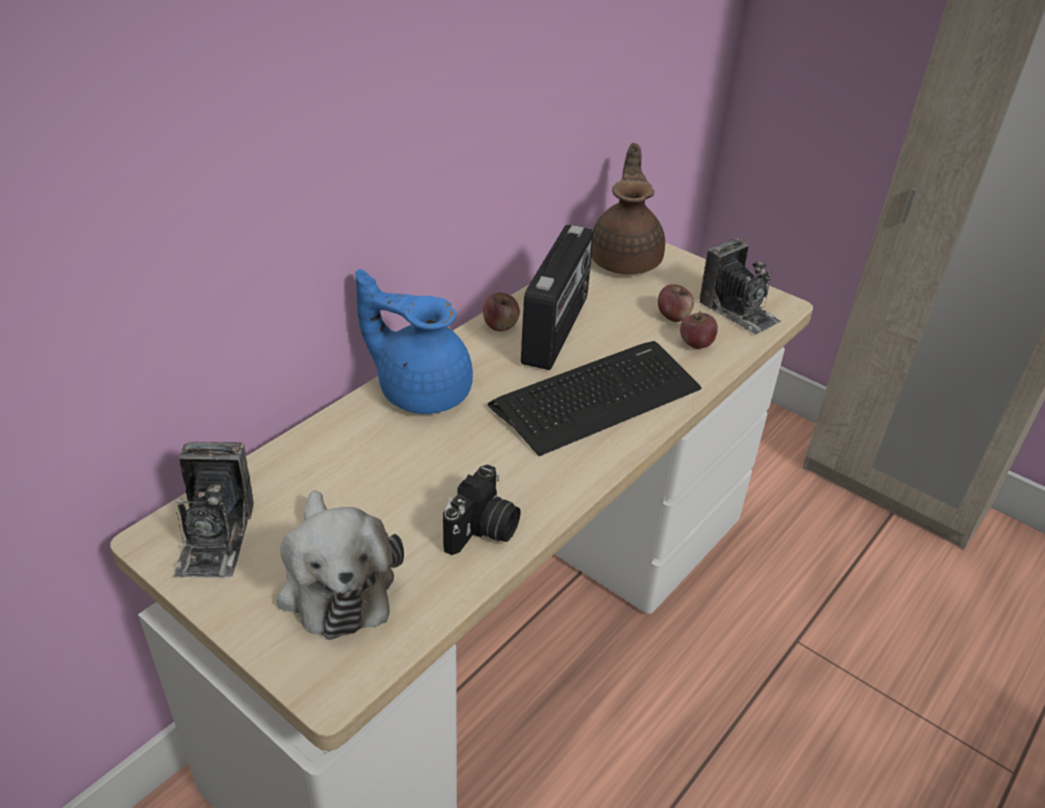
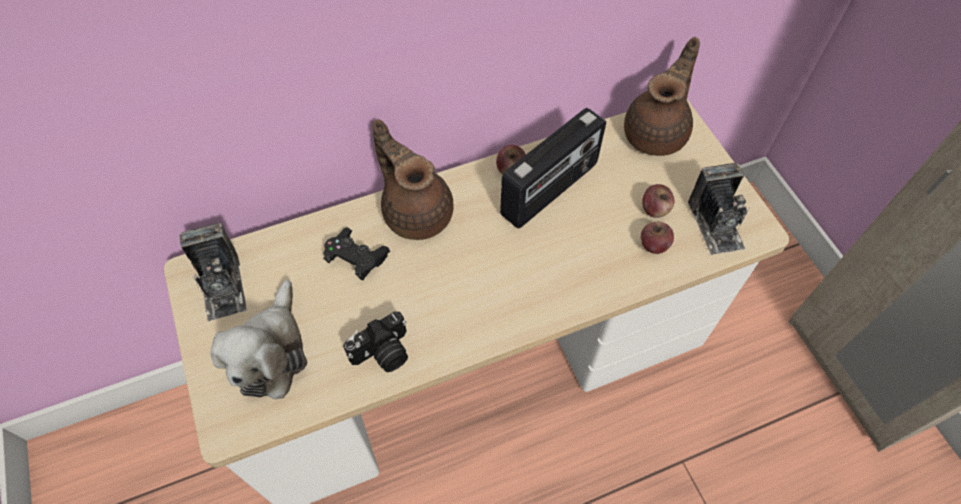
camera: 30 degrees right, 20 degrees up
(216, 537) = (223, 285): camera -> camera turned 45 degrees counterclockwise
(380, 454) = (357, 259): none -> black game controller
(421, 390) = (416, 211): blue teapot -> brown teapot
(597, 397) = (538, 268): keyboard -> none

